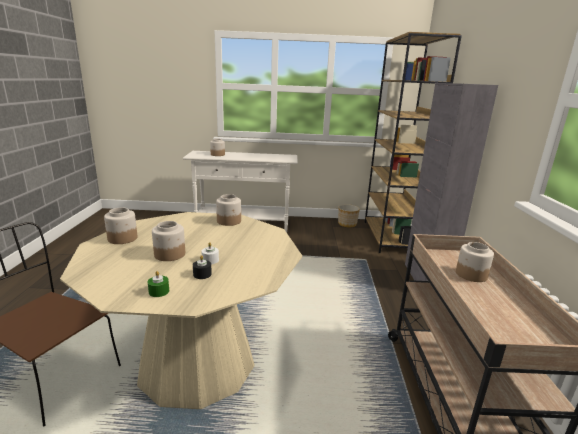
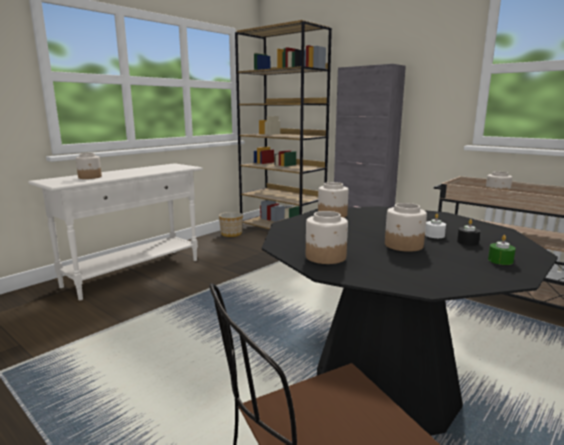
camera: 50 degrees left, 5 degrees down
(197, 362) = (385, 386): beige dining table -> black dining table

